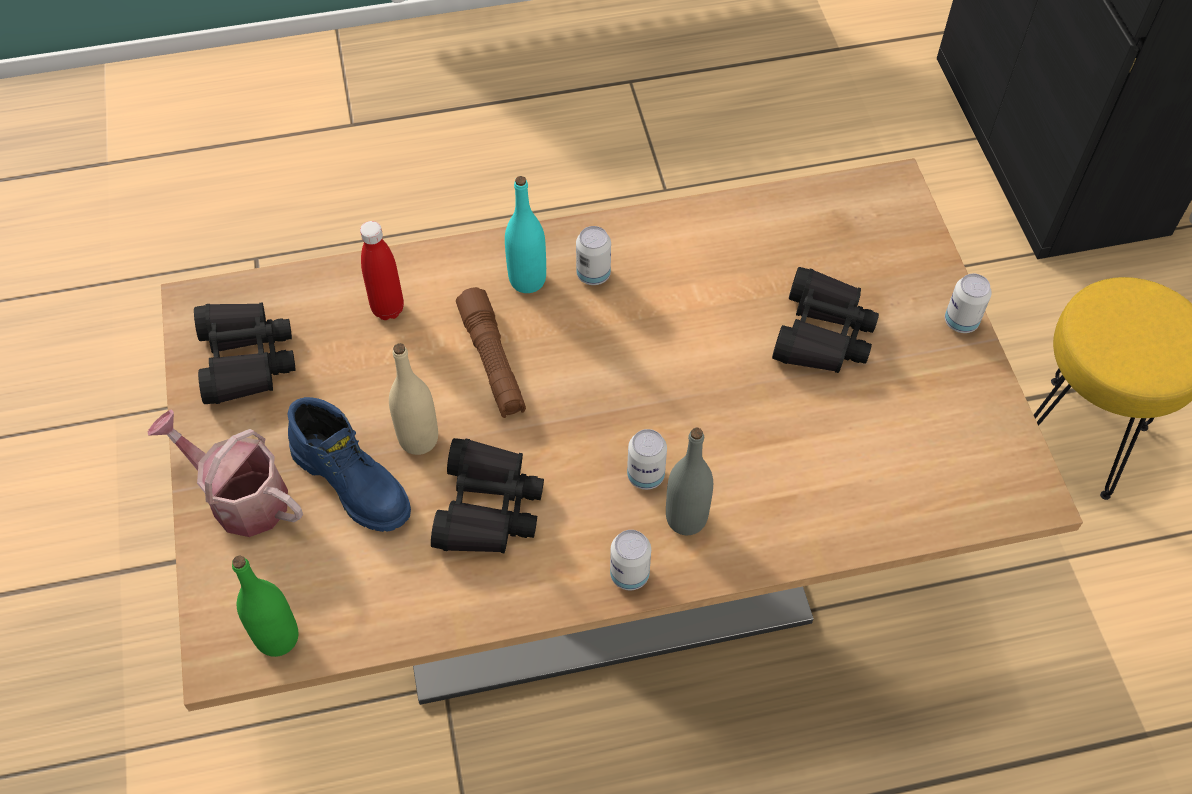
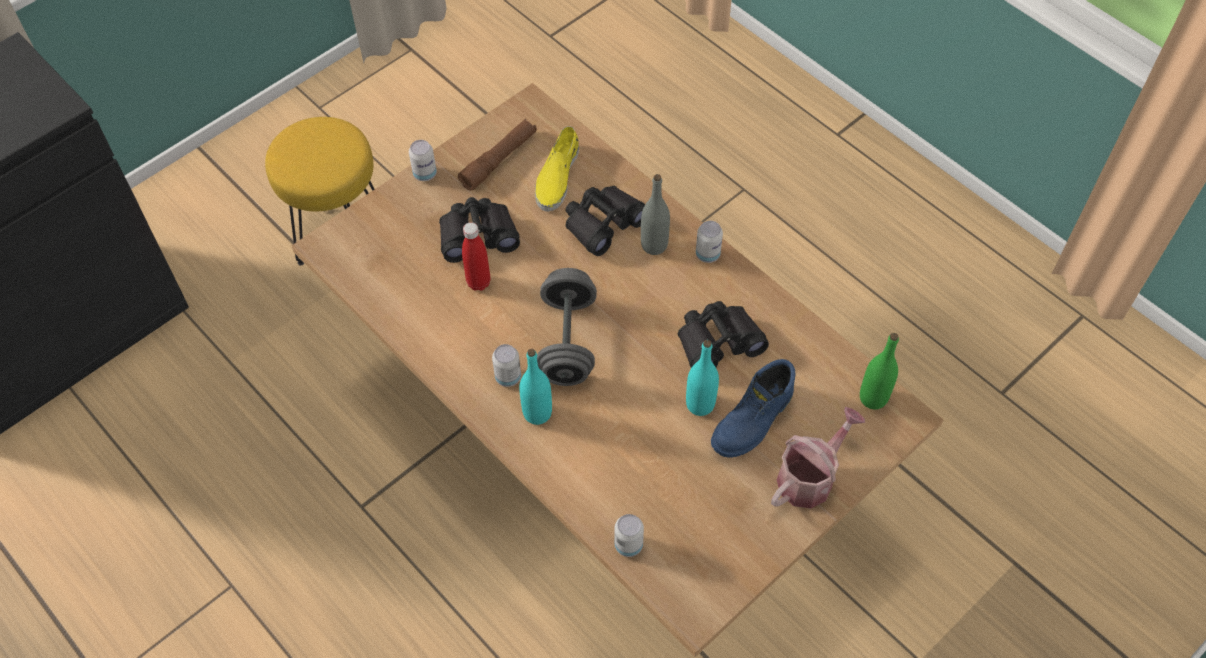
camera: 120 degrees left, 0 degrees up
(240, 497) = (810, 477): watering can -> watering can turned 135 degrees counterclockwise
(245, 359) = (716, 545): black binoculars -> black binoculars (603, 223)
(353, 481) = (753, 421): blue boot -> blue boot turned 150 degrees counterclockwise
(388, 309) = (616, 483): red bottle -> red bottle (478, 282)
(418, 439) = (700, 404): beige bottle -> turquoise bottle
(492, 362) = (616, 396): brown flashlight -> brown flashlight (499, 160)
(601, 351) = (567, 341): none -> grey dumbbell
(645, 475) = (640, 276): can -> can (628, 545)
(874, 464) = (557, 177): none -> yellow shoe

